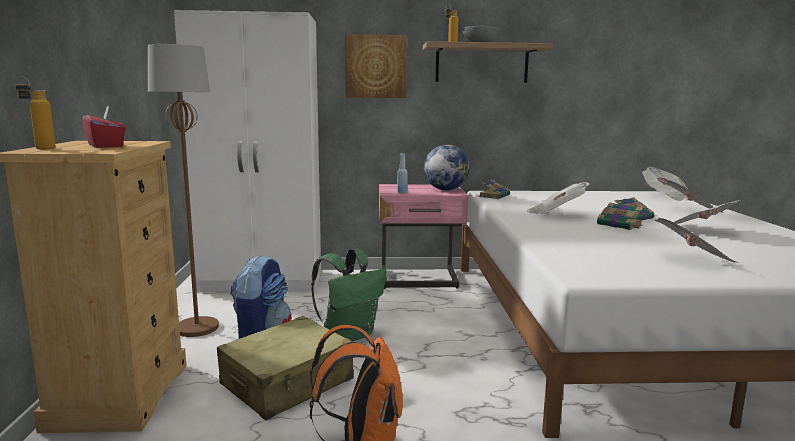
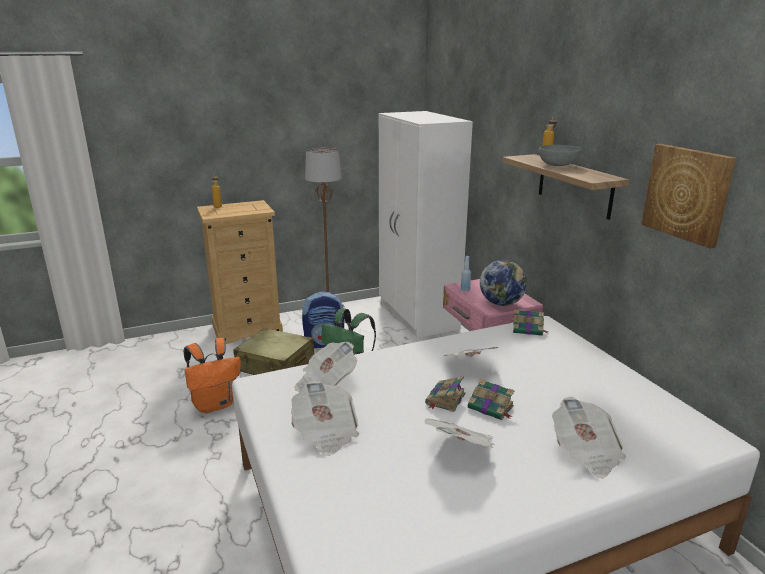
camera: 70 degrees right, 10 degrees up
(106, 146) = (236, 210): red tissue box -> none
(375, 66) = (505, 168): picture -> picture (687, 193)
(665, 196) = (683, 438): newspaper -> newspaper (325, 383)

